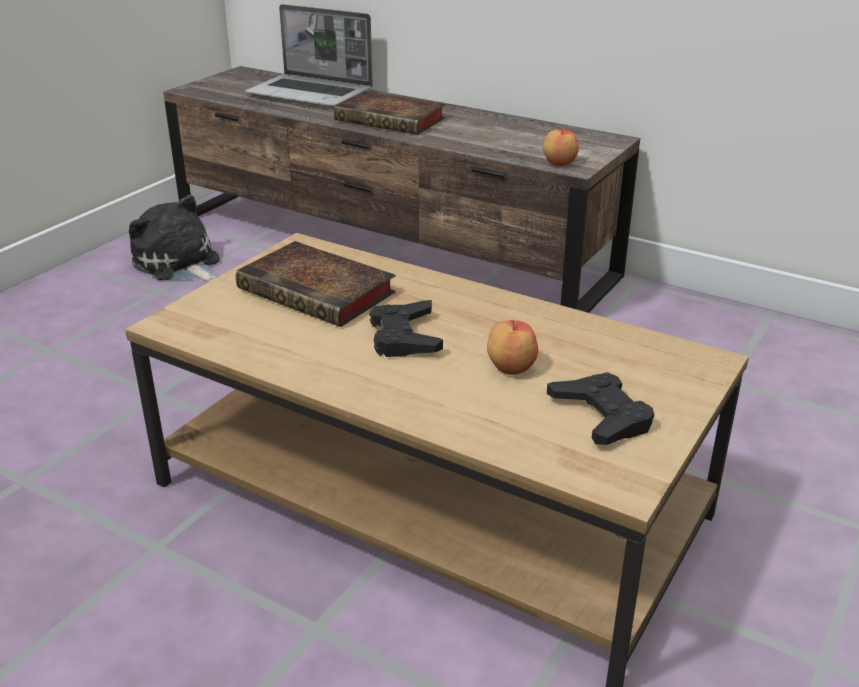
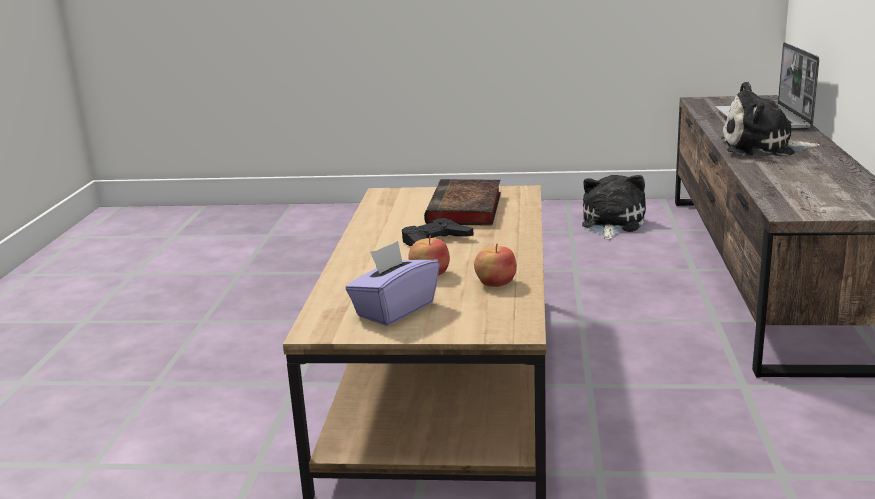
camera: 65 degrees right, 10 degrees down
(393, 120) = (762, 148): book -> plush toy
(558, 163) = (784, 206): apple -> apple (495, 283)
(601, 416) = (394, 310): black game controller -> purple tissue box

